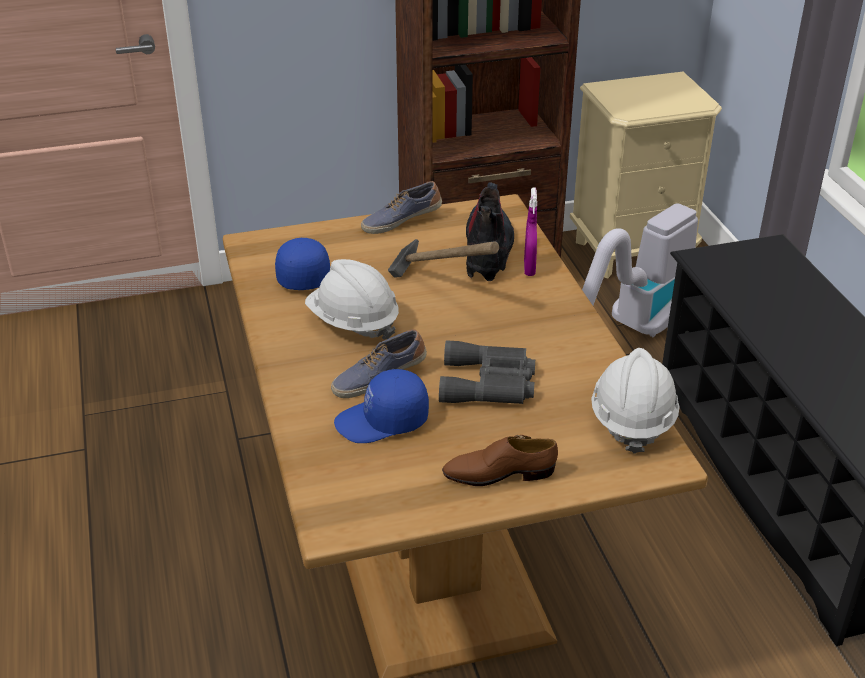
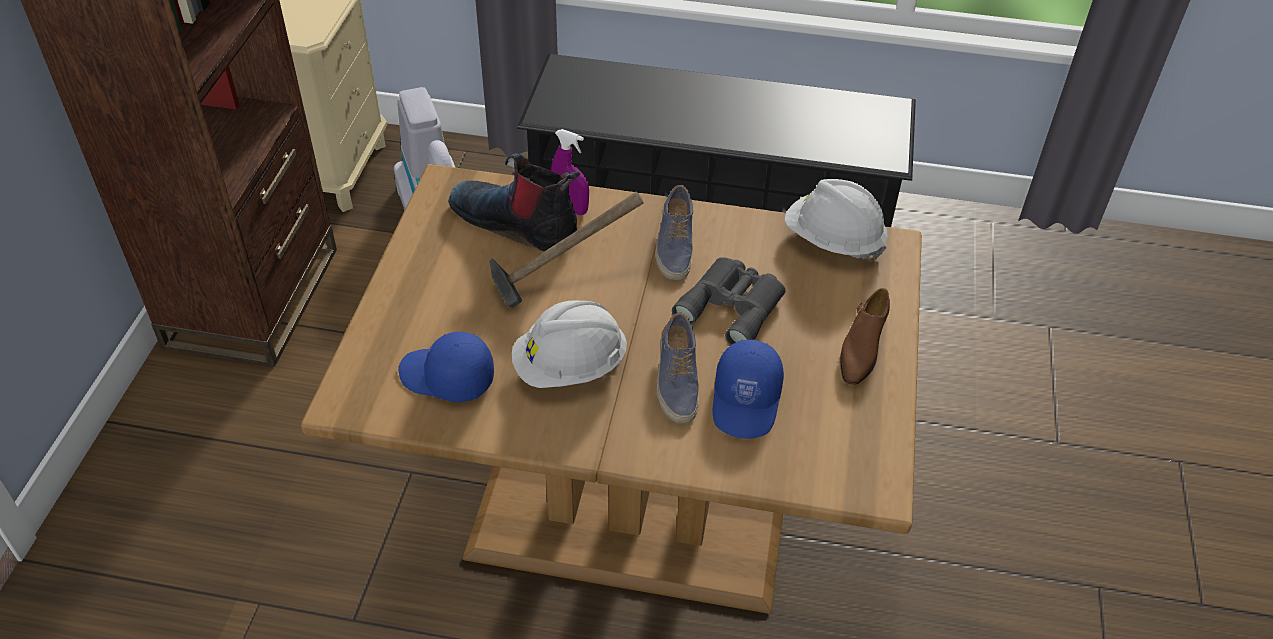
camera: 65 degrees left, 10 degrees up
(401, 221) = (407, 264): shoe -> shoe (674, 246)

